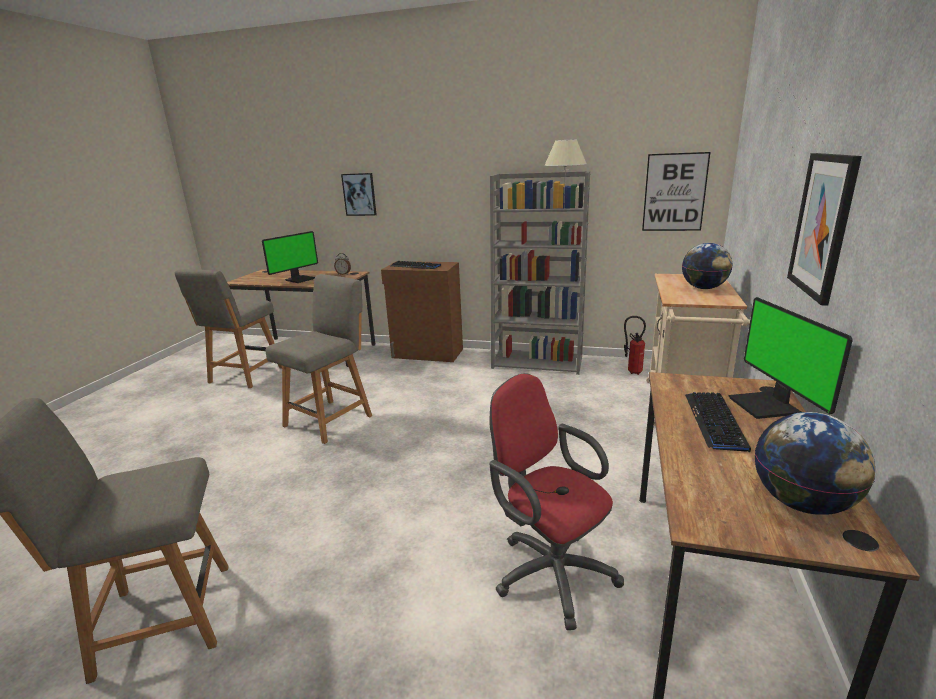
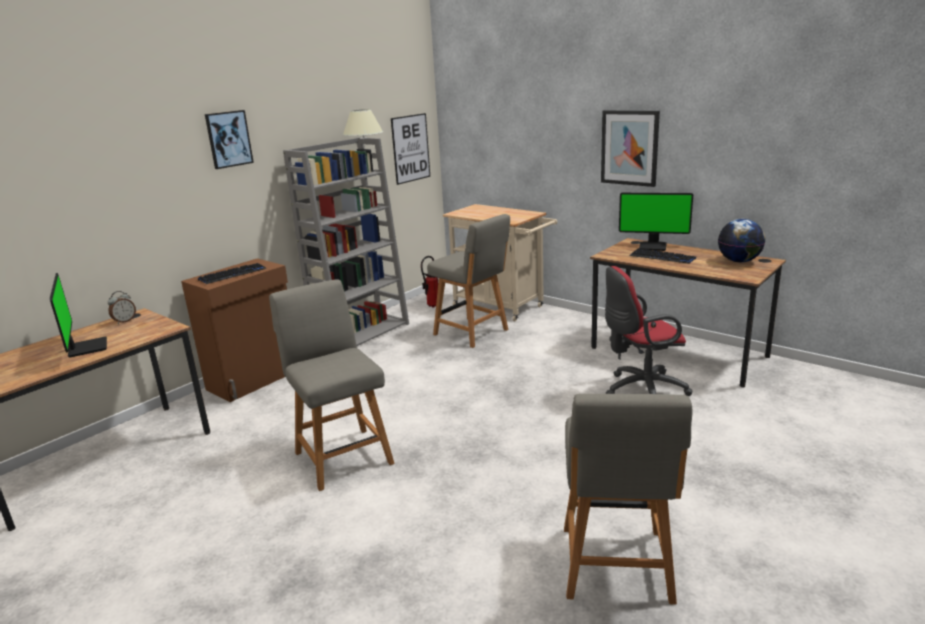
camera: 65 degrees left, 0 degrees up
(244, 376) = (100, 525): grey chair -> grey chair (473, 333)
(359, 194) = (109, 203): picture -> picture (228, 139)
(703, 288) = (498, 212): globe -> none

